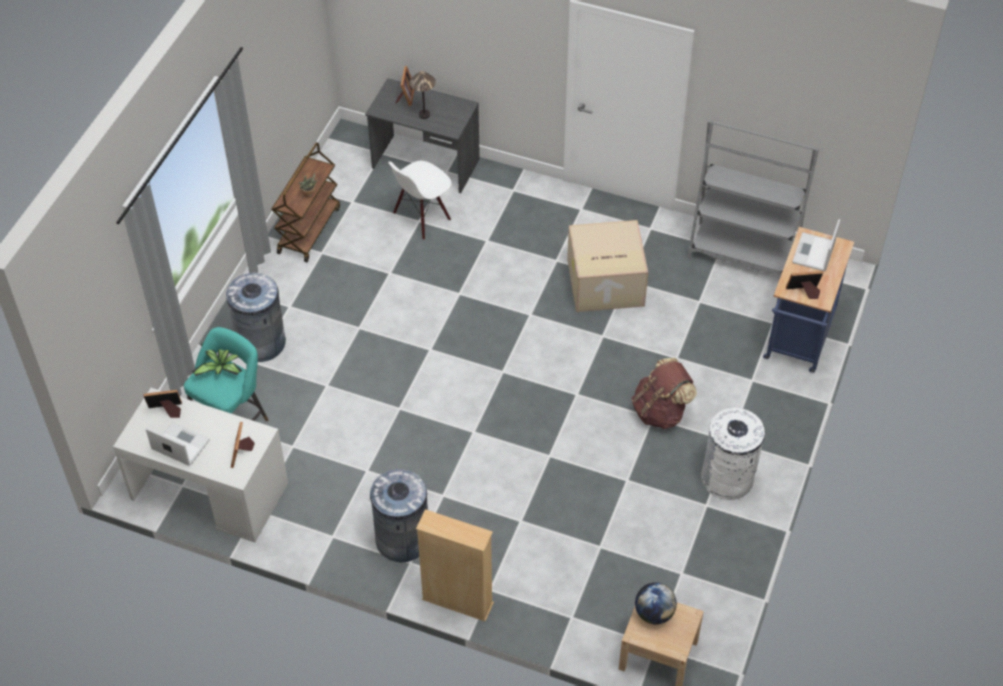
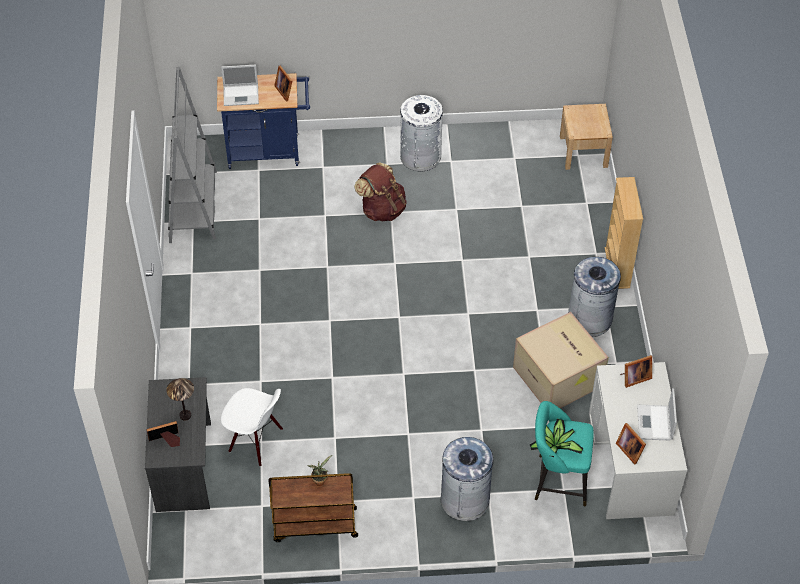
camera: 115 degrees left, 0 degrees up
(604, 283) = (270, 283): cardboard box -> cardboard box (559, 377)
(654, 613) = (582, 127): globe -> none

